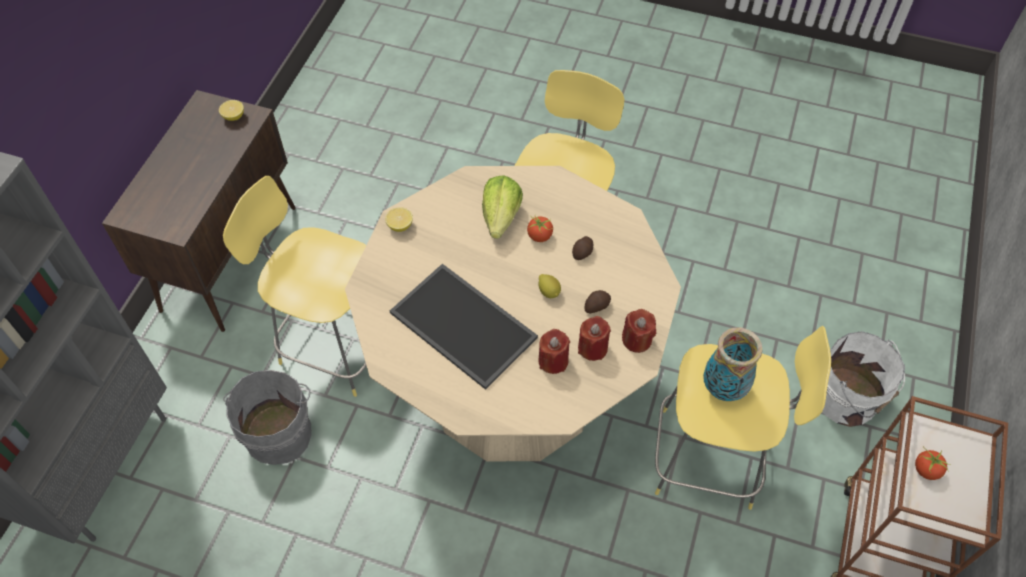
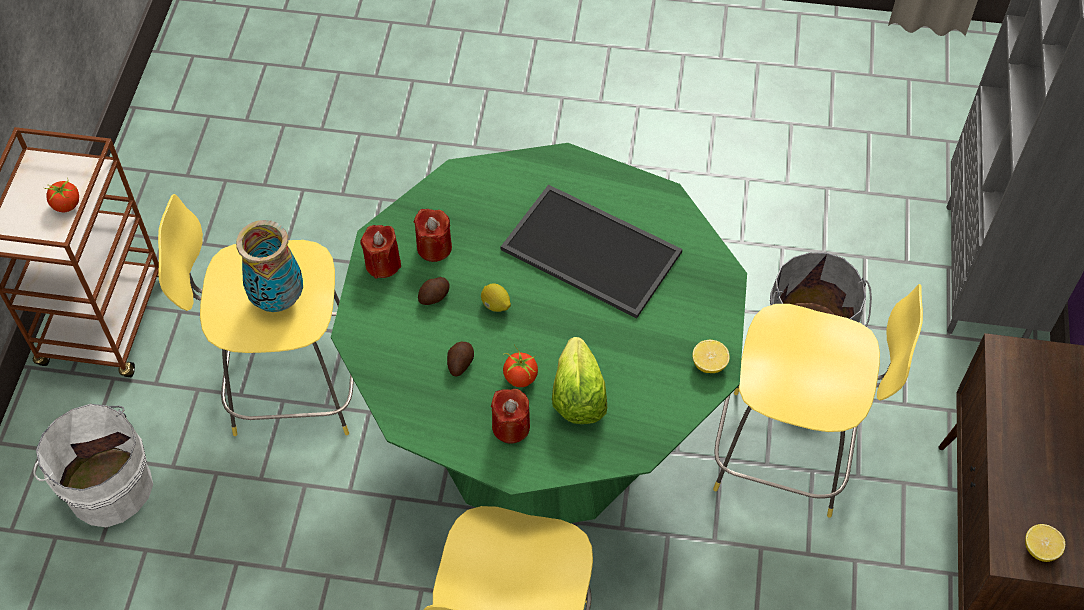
camera: 170 degrees right, 0 degrees up
(512, 387) = (542, 433): beige dining table -> green dining table
(553, 361) = (478, 227): red candle -> red candle (511, 427)

